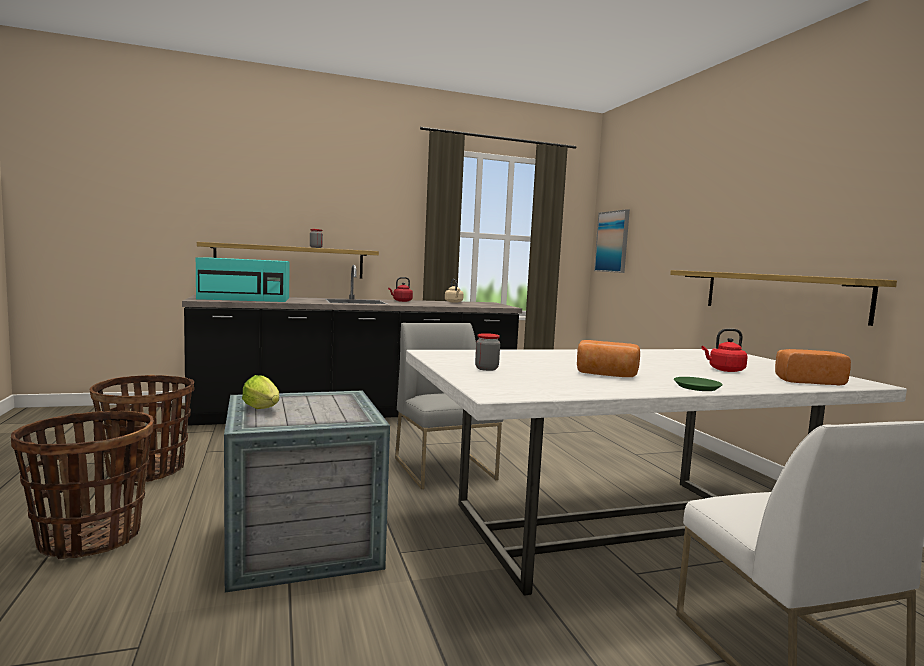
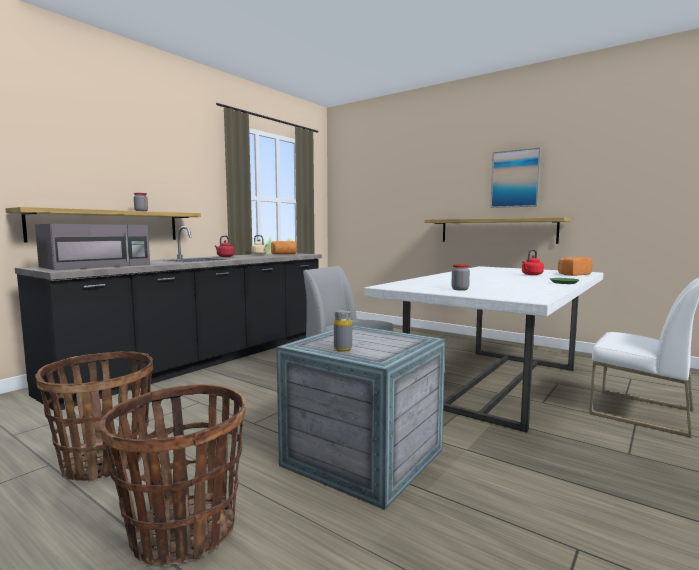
camera: 35 degrees left, 0 degrees up
(246, 299) = (98, 266): turquoise microwave -> grey microwave
(263, 409) = (343, 349): lettuce -> grey bottle
(606, 375) = (512, 283): bread -> bread (284, 254)
(612, 241) = (349, 202): picture -> picture (515, 179)

